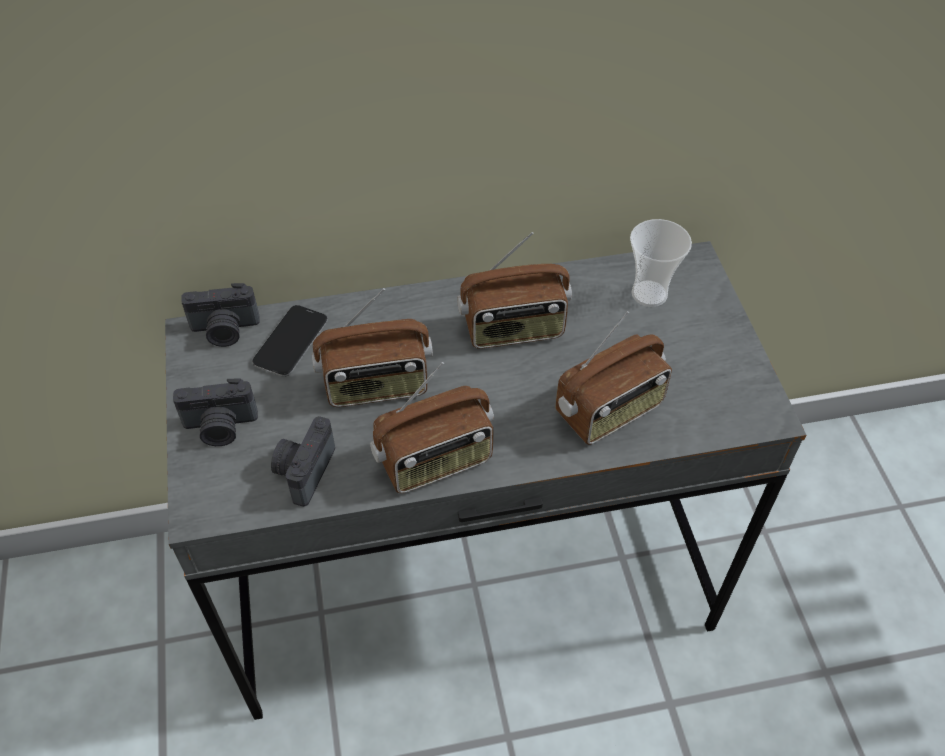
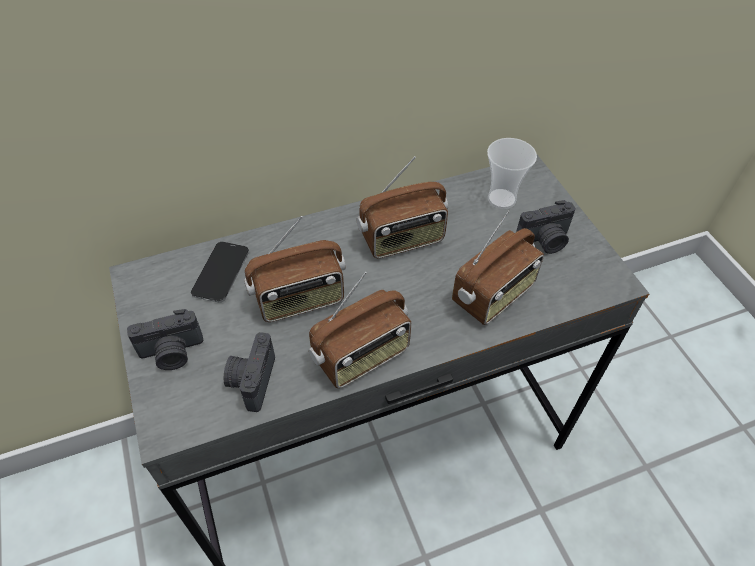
camera: 10 degrees left, 0 degrees up
(225, 330) = (163, 270): camera -> camera (544, 241)

